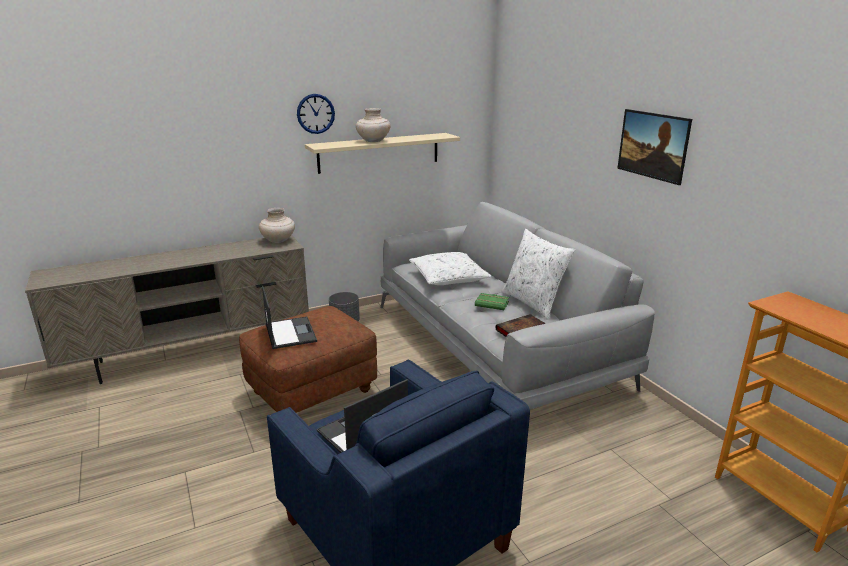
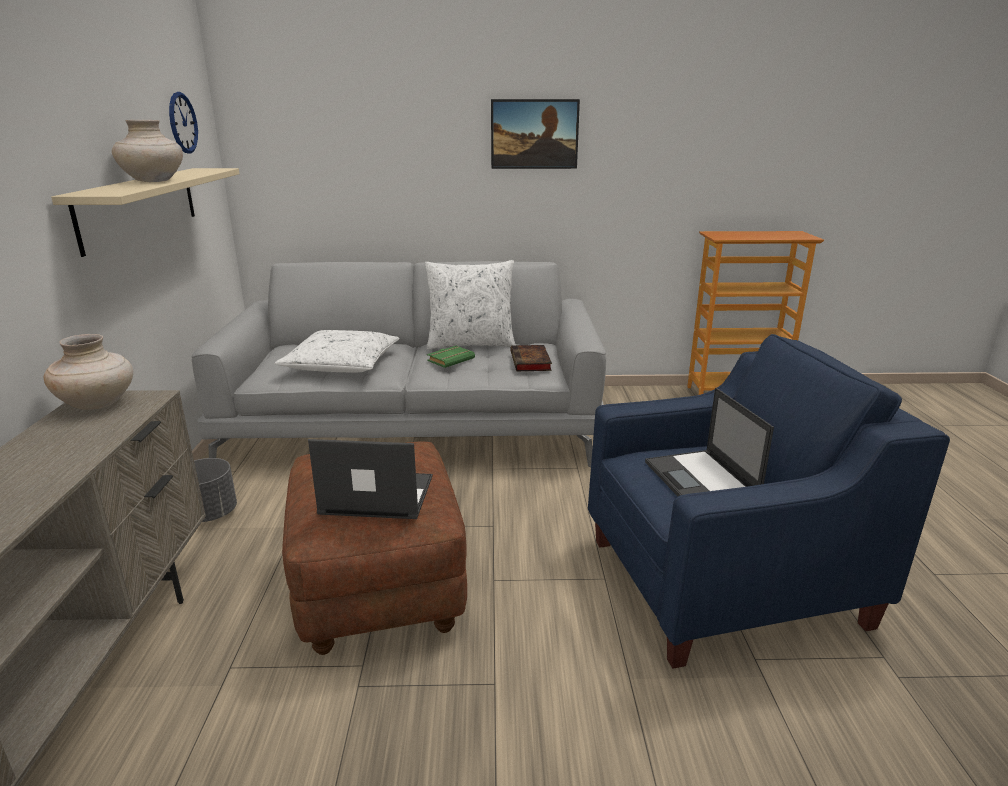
camera: 65 degrees left, 0 degrees up
(315, 113) = (52, 130): wall clock -> wall clock (183, 123)

